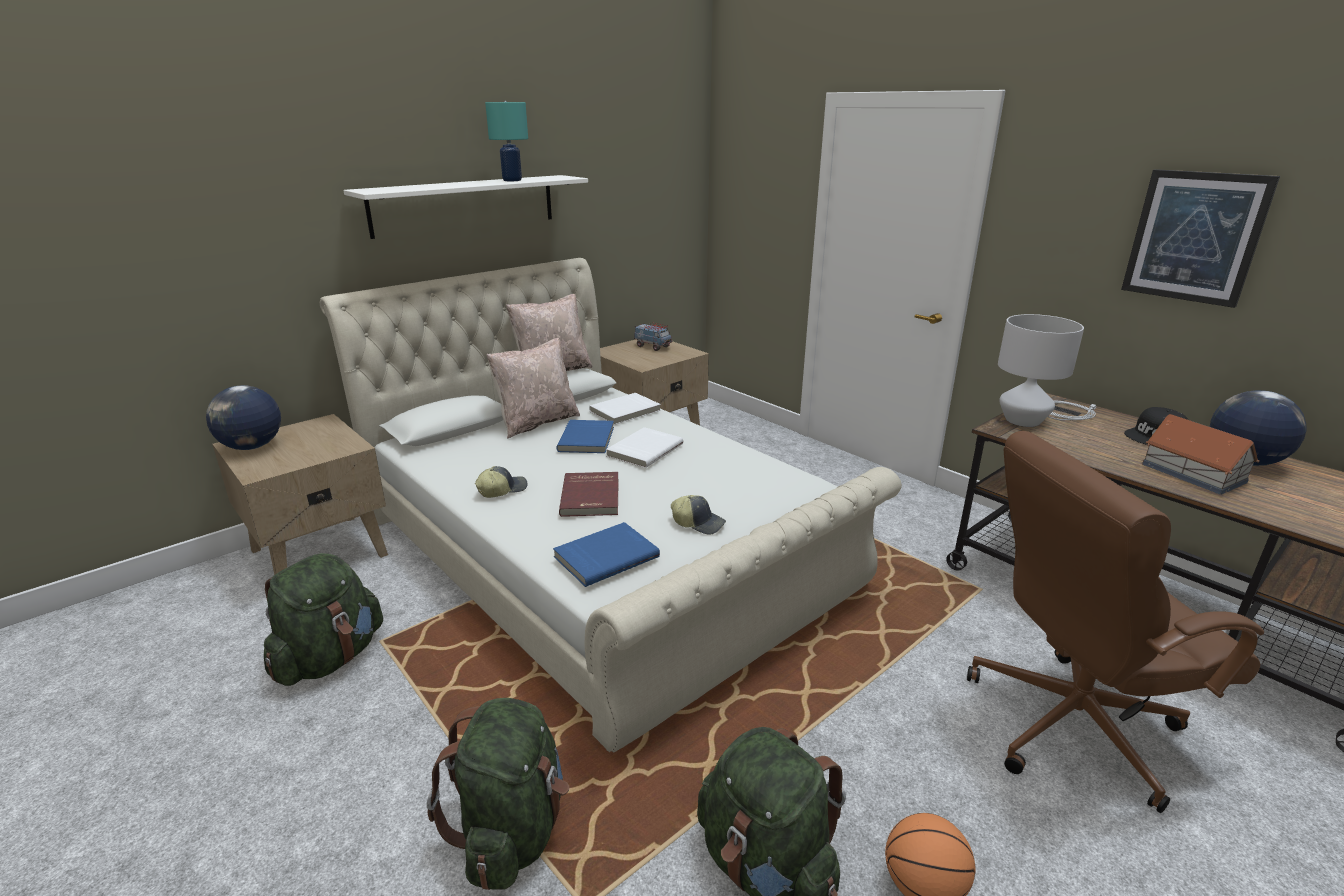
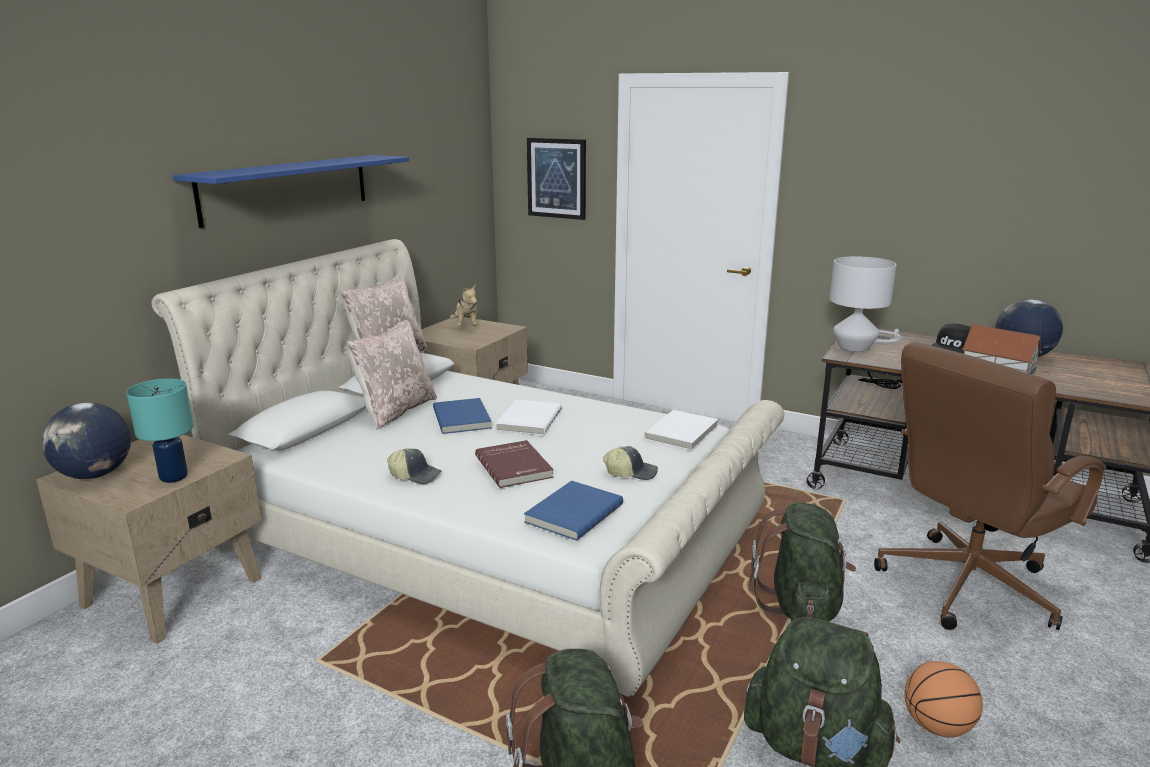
camera: 20 degrees left, 5 degrees down
(330, 658) = (270, 690): green backpack -> green backpack (800, 607)
(465, 205) = (287, 188): white shelf -> blue shelf
(502, 490) = (415, 475): cap -> cap turned 75 degrees clockwise
(511, 180) = (337, 161): turquoise table lamp -> turquoise table lamp (172, 478)
(625, 411) = (479, 389): white book -> white book (683, 433)
(653, 347) = (466, 326): toy truck -> plush toy
(1195, 237) = (956, 186): picture -> picture (557, 178)

